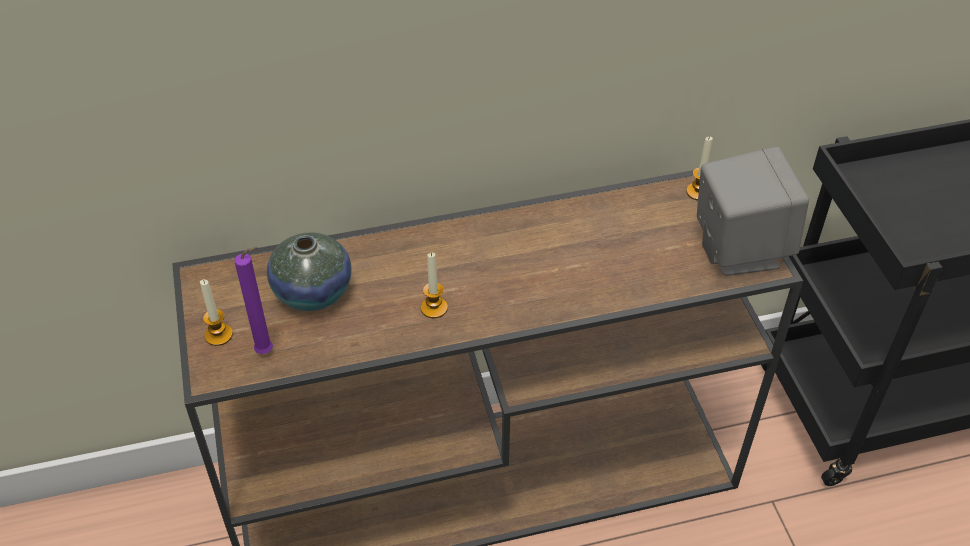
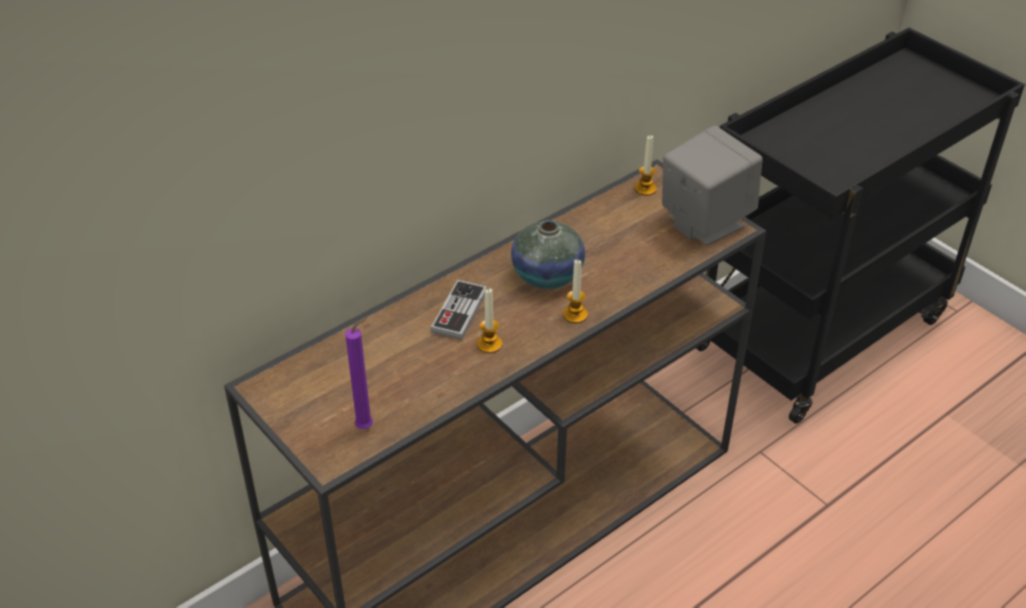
camera: 25 degrees left, 5 degrees down
(218, 335) = (312, 428): candle -> candle (575, 315)
(313, 292) = (374, 366): vase -> vase (547, 275)
(427, 263) = (459, 311): none -> game controller

